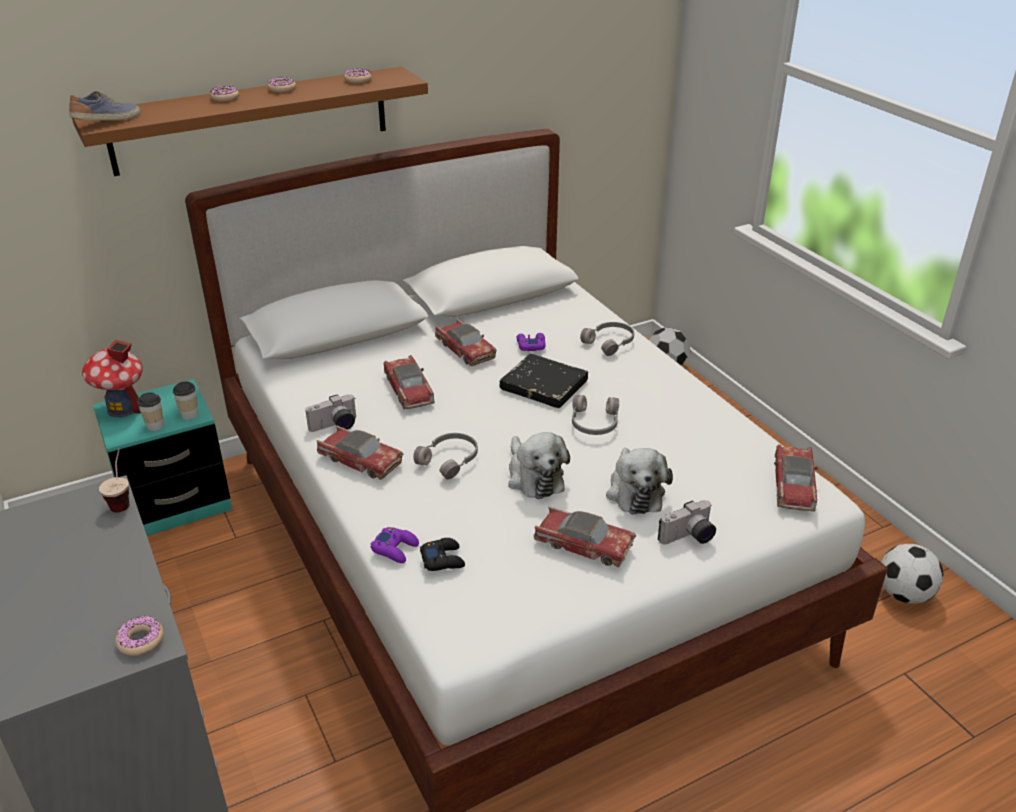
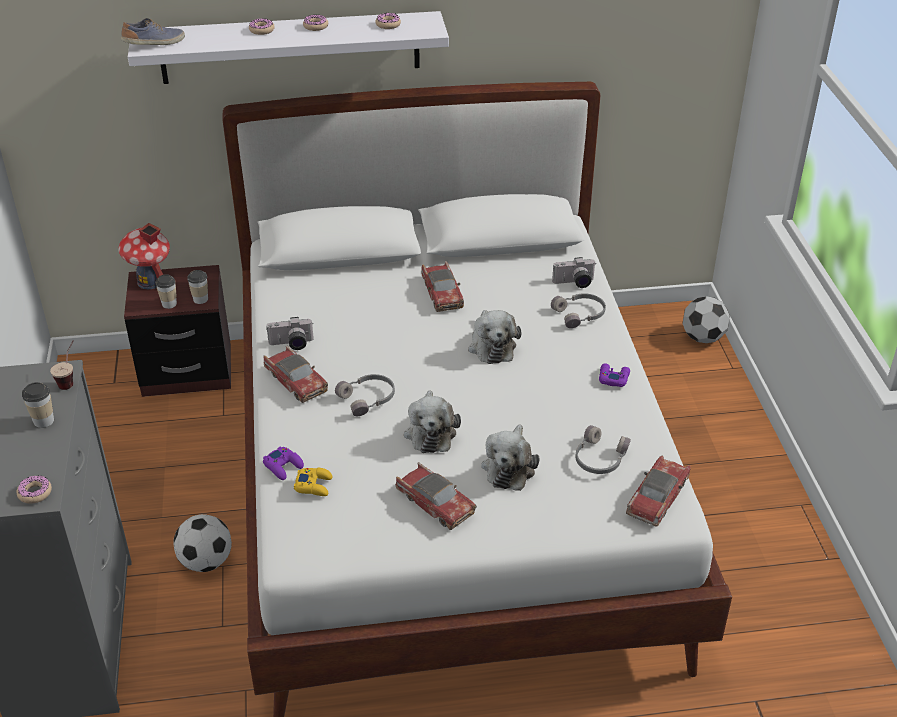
camera: 20 degrees right, 5 degrees up
(110, 553) = (43, 421): none -> cup
(175, 503) = (187, 371): turquoise nightstand -> brown nightstand
(252, 120) = (290, 47): brown shelf -> white shelf
(409, 389) = (370, 323): toy car -> none
(443, 559) = (314, 485): black game controller -> yellow game controller
(530, 345) = (504, 301): purple game controller -> purple game controller (613, 378)
(544, 385) = (491, 345): black book -> plush toy
(593, 423) = (513, 393): grey headphones -> grey headphones (599, 458)
(689, 538) = (529, 521): camera -> camera (574, 283)
(903, 594) = (804, 629): football -> football (206, 561)

